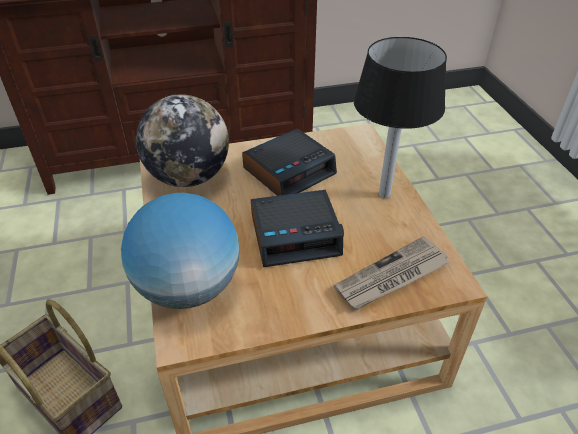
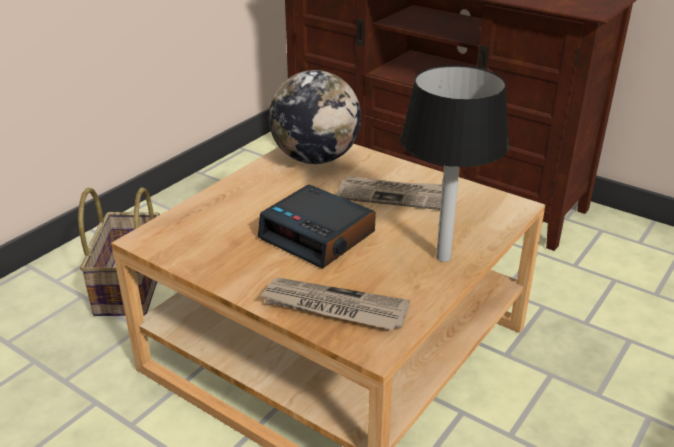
camera: 50 degrees right, 10 degrees down
(189, 287) = (198, 218): globe -> none
(289, 171) = (396, 196): alarm clock -> newspaper

